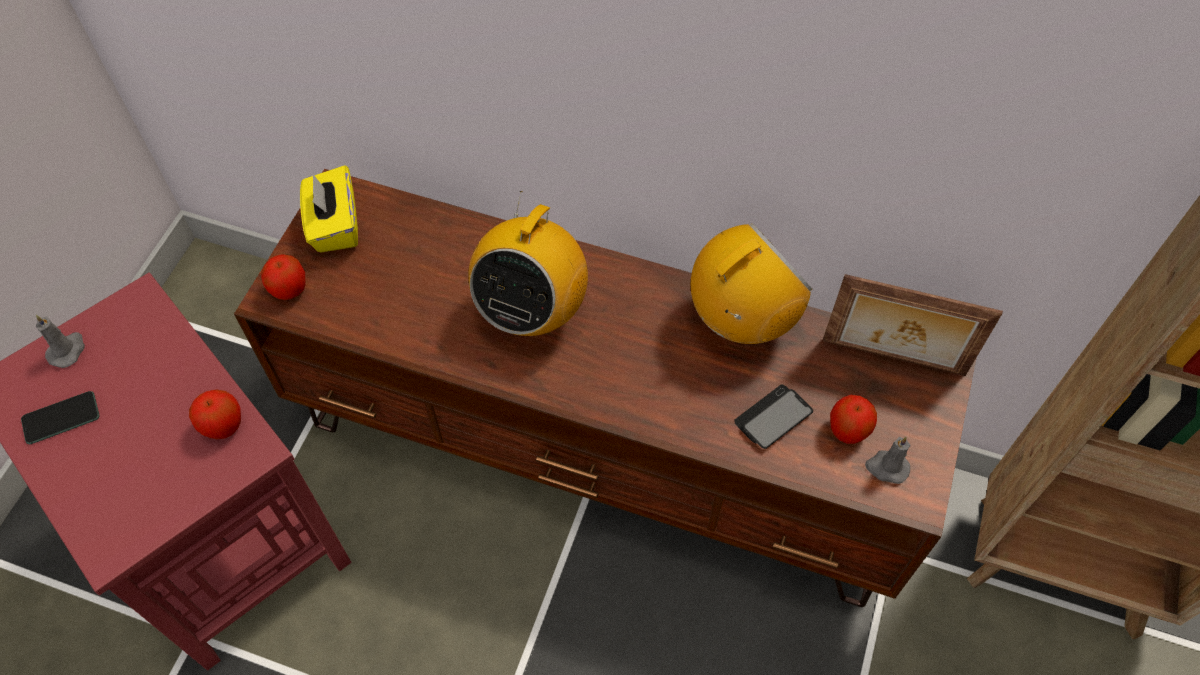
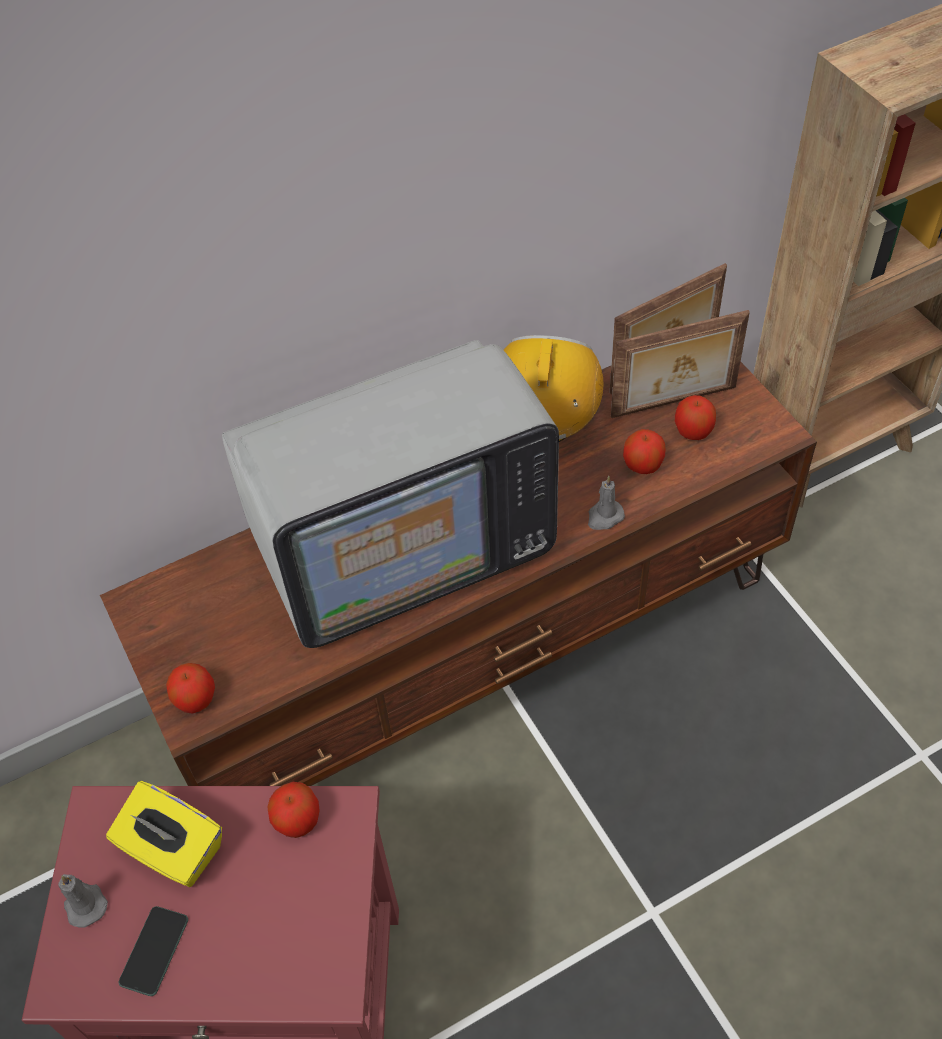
camera: 45 degrees left, 5 degrees down
(334, 226) = (169, 625): yellow tissue box -> yellow tissue box (173, 850)
(531, 310) = (401, 545): radio -> television
(773, 417) = (642, 465): phone -> apple
(863, 394) = (674, 403): none -> picture frame
(886, 467) = (741, 432): grey candle -> grey candle (604, 517)

